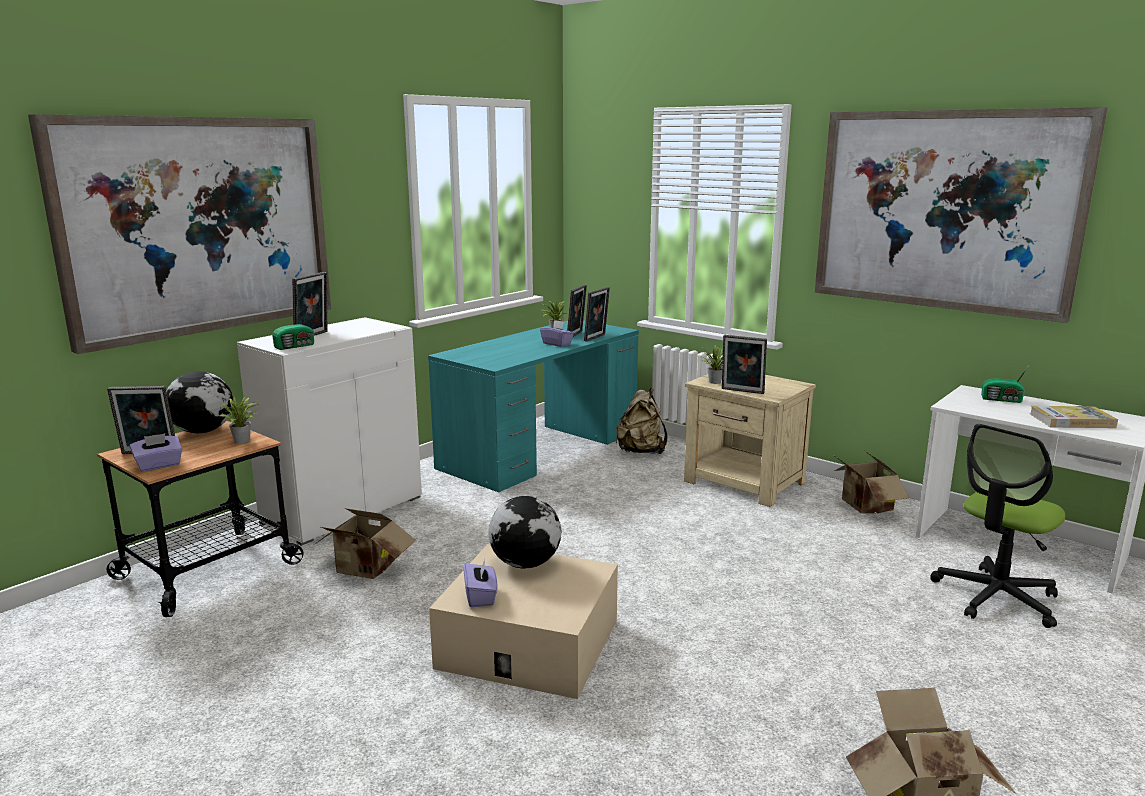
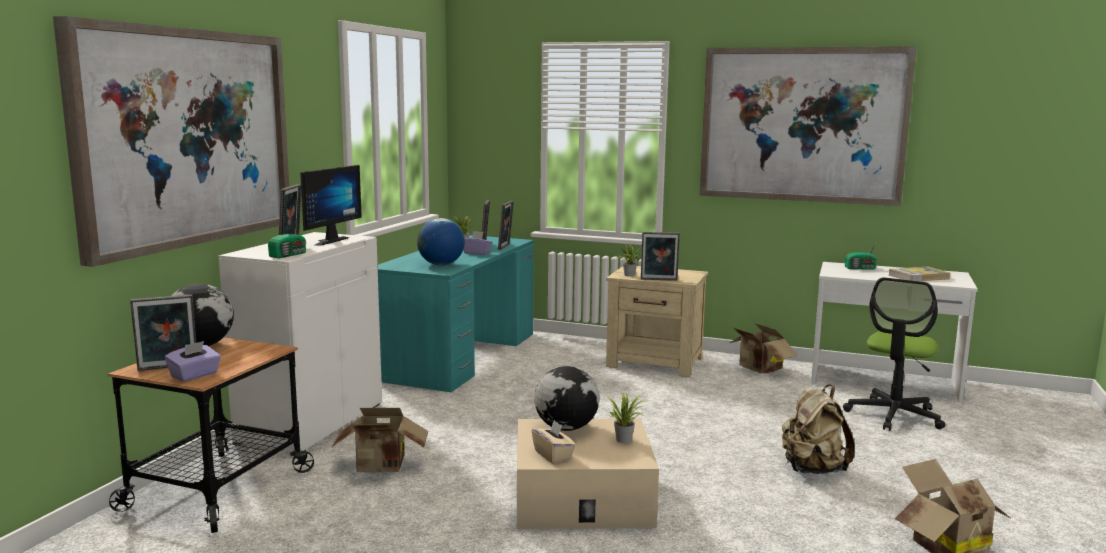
camera: 20 degrees left, 5 degrees down
(244, 440) = (257, 349): potted plant -> potted plant (625, 439)
(357, 330) = (326, 241): none -> monitor
(481, 597) = (553, 455): purple tissue box -> beige tissue box
(503, 356) = (441, 264): none -> globe
(641, 451) = (550, 348): beige backpack -> beige backpack (812, 469)

